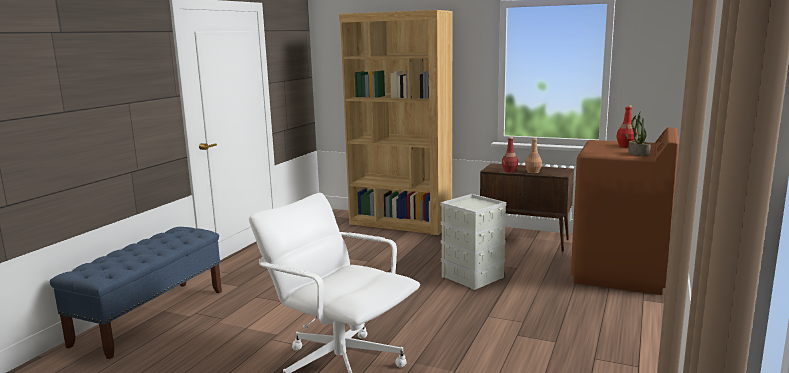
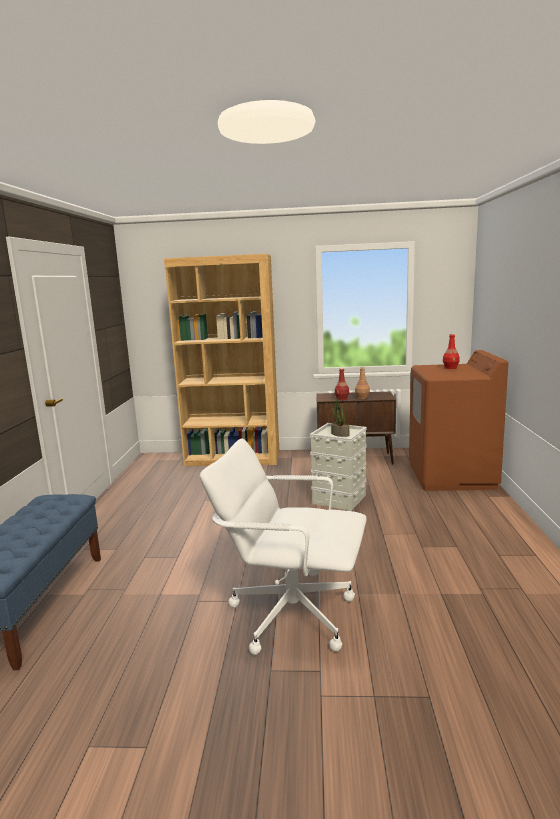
camera: 20 degrees left, 0 degrees up
(638, 154) = (472, 373): potted plant -> potted plant (339, 434)

